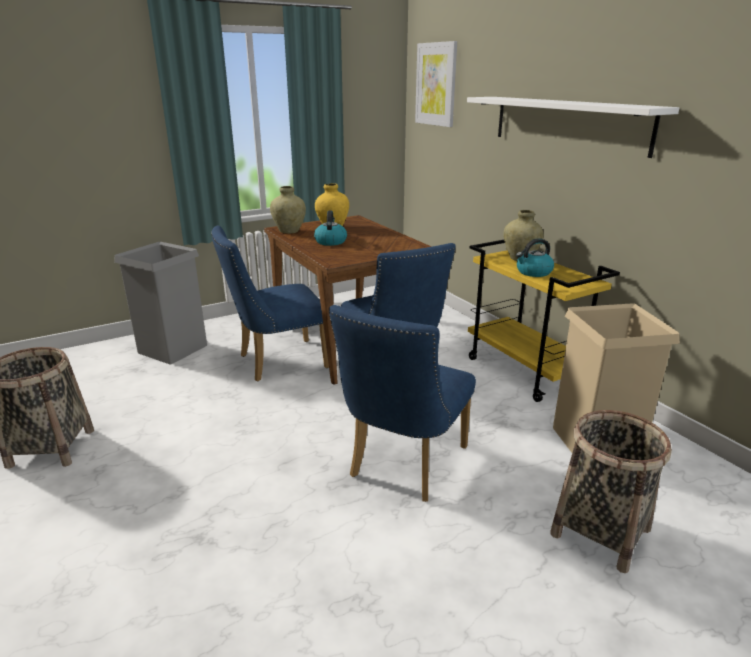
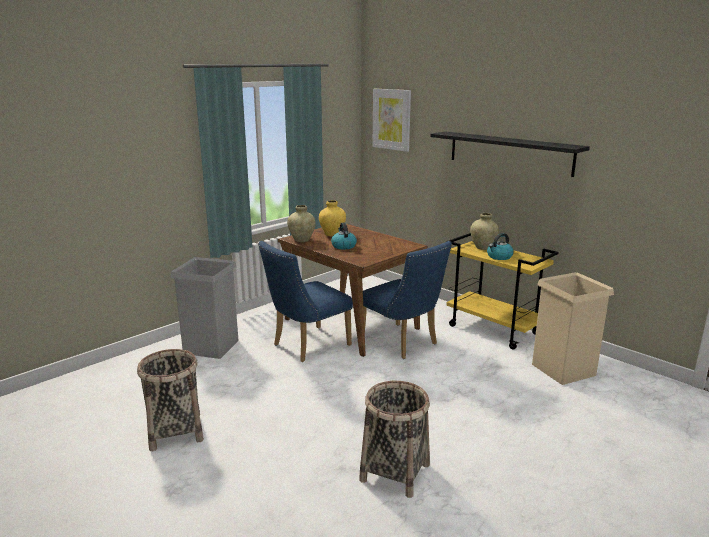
camera: 15 degrees left, 5 degrees down
(403, 465) = (449, 402): blue chair -> none
(567, 123) = (509, 153): white shelf -> black shelf
(600, 532) = (592, 420): basket -> basket (395, 472)

